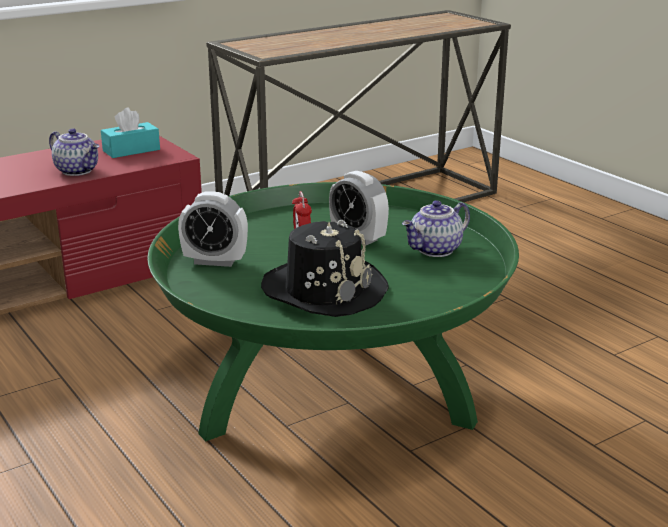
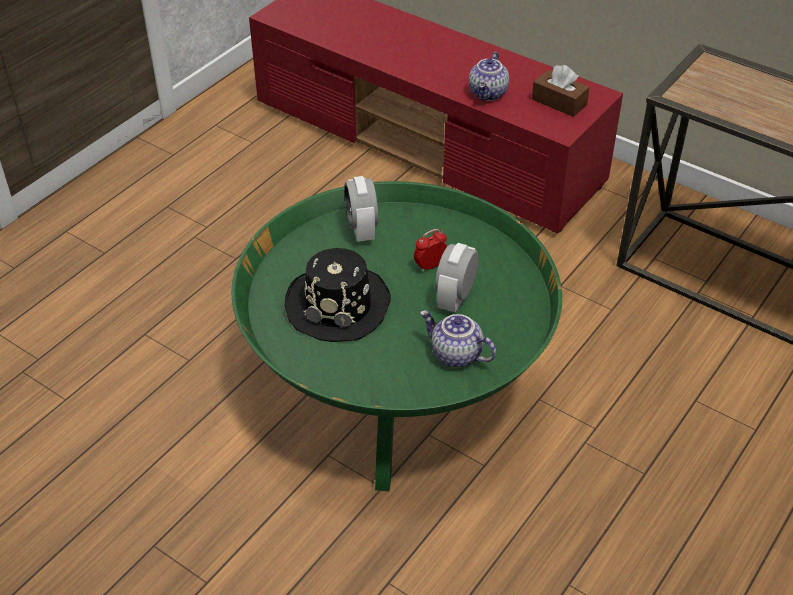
camera: 70 degrees right, 20 degrees up
(131, 150) = (559, 102): turquoise tissue box -> brown tissue box

